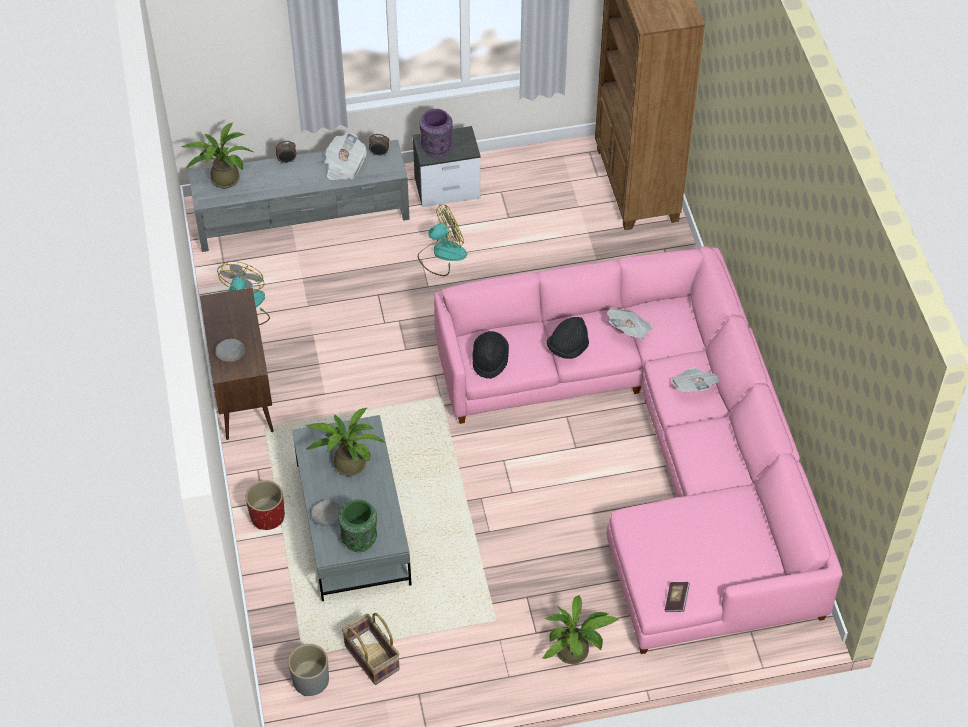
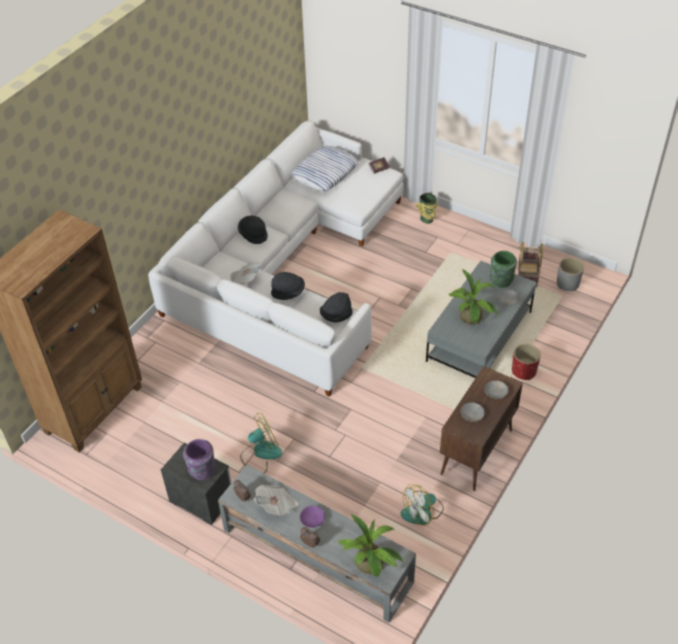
camera: 135 degrees left, 5 degrees down
(234, 317) = (472, 415): none -> grey bowl
(303, 177) = (312, 519): none -> purple bowl
(442, 254) = (261, 453): fan -> fan turned 135 degrees clockwise
(576, 651) = (427, 220): potted plant -> vase
(655, 451) = (287, 268): pink sofa -> white sofa
(693, 387) = (253, 235): newspaper -> black hat
(730, 537) = (325, 172): none -> pillow

